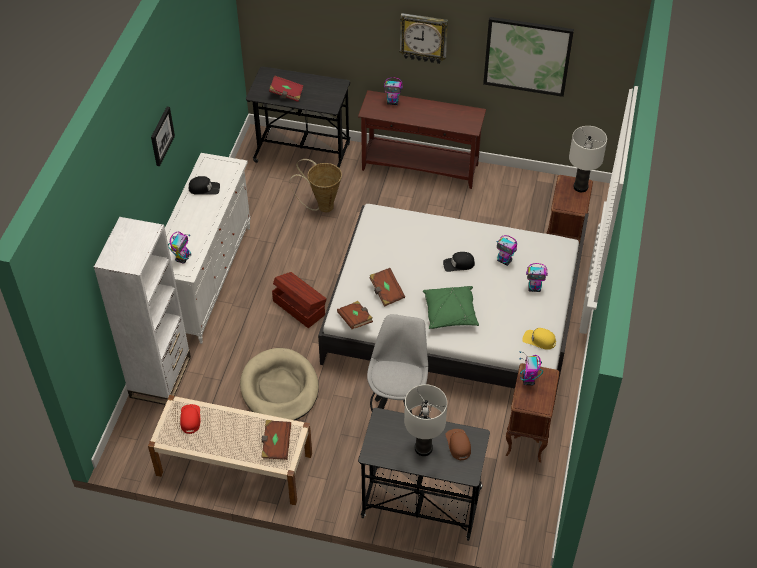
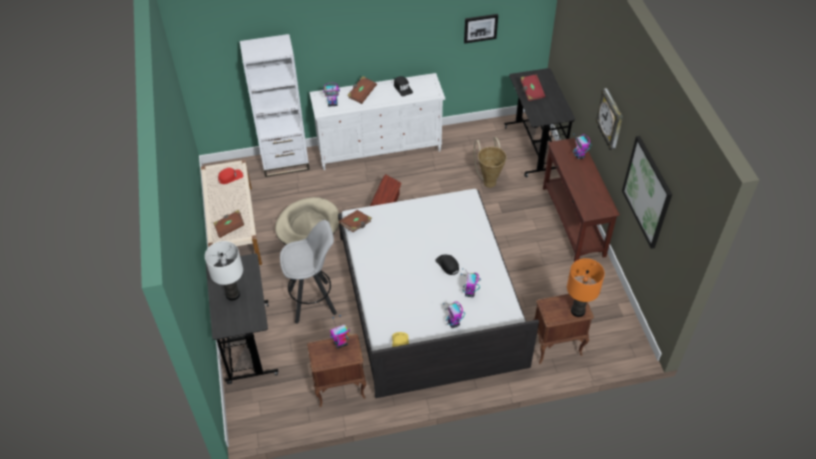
camera: 65 degrees right, 0 degrees up
(161, 136) = (378, 23): picture -> picture (480, 28)
(386, 292) = (393, 232): brown book -> brown book (362, 94)
(450, 313) = (395, 278): green pillow -> none
(458, 444) = (245, 314): brown cap -> none
(580, 187) = (578, 311): white table lamp -> orange table lamp

